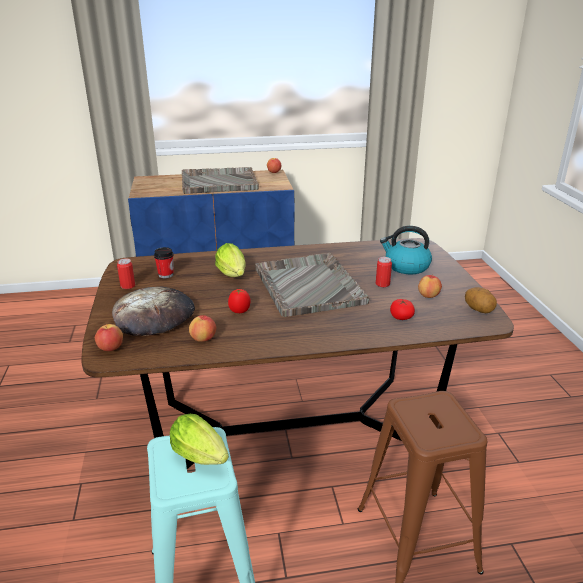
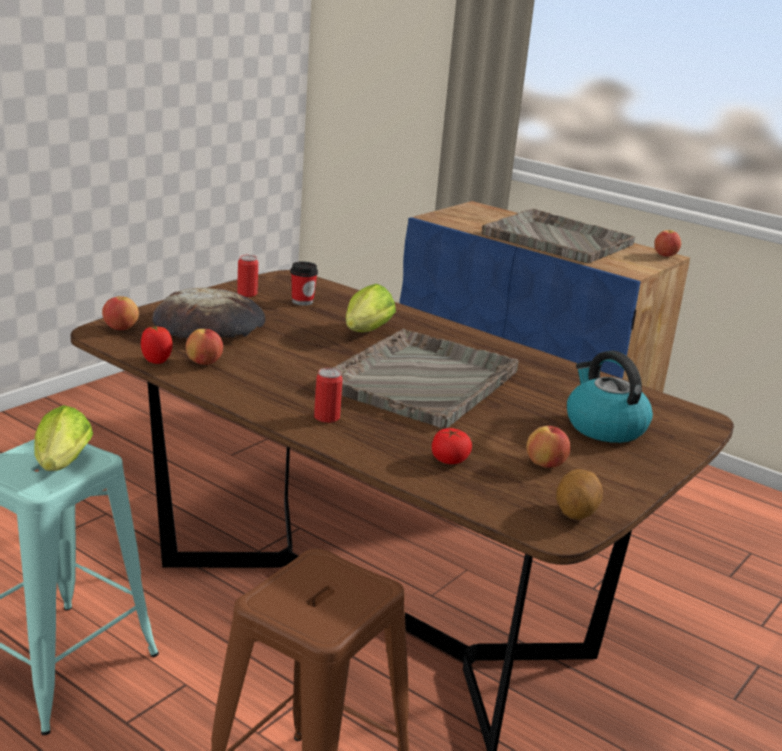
camera: 45 degrees right, 5 degrees down
(239, 311) = (291, 361): tomato -> tomato (156, 361)
(382, 284) = (517, 424): can -> can (326, 417)

